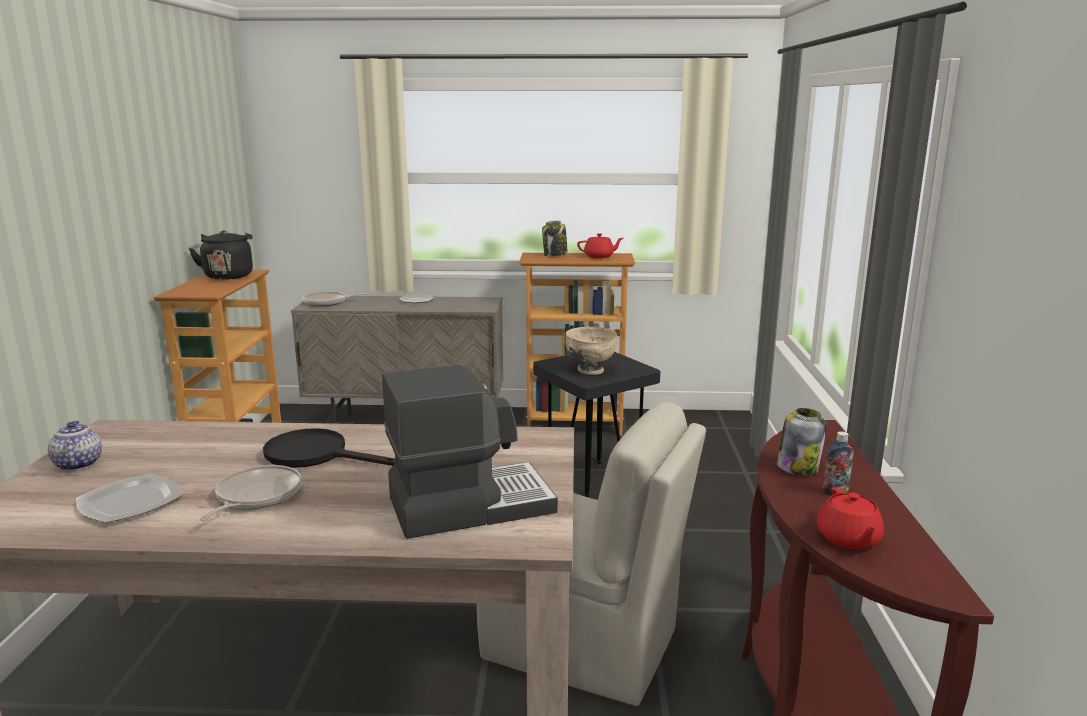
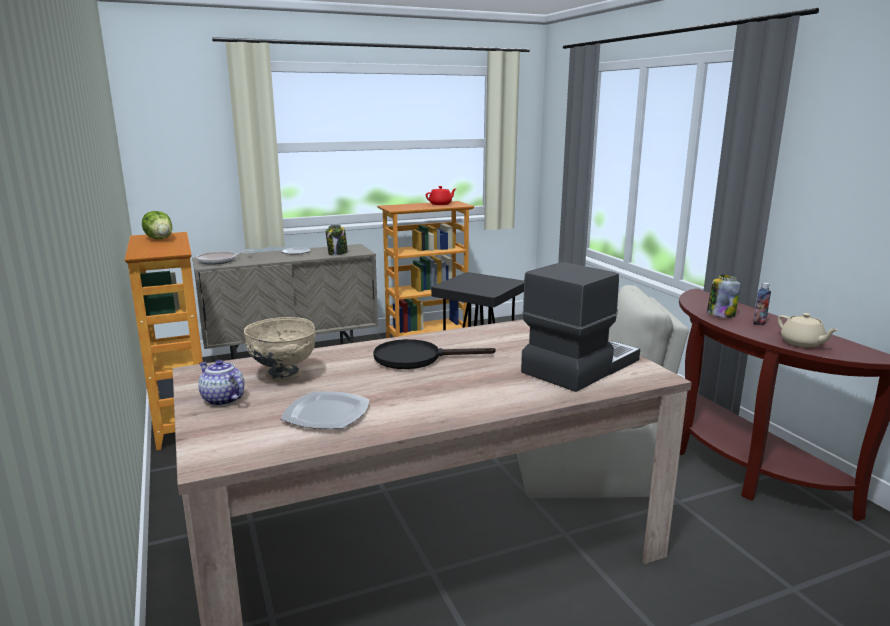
camera: 25 degrees left, 0 degrees up
(228, 276) = (160, 239): black kettle -> lettuce
(256, 496) = (422, 390): frying pan -> none
(555, 255) = (406, 205): jar -> jar (337, 253)
(590, 371) = (481, 287): beige bowl -> beige bowl (283, 376)
(848, 539) = (802, 343): red teapot -> beige teapot

